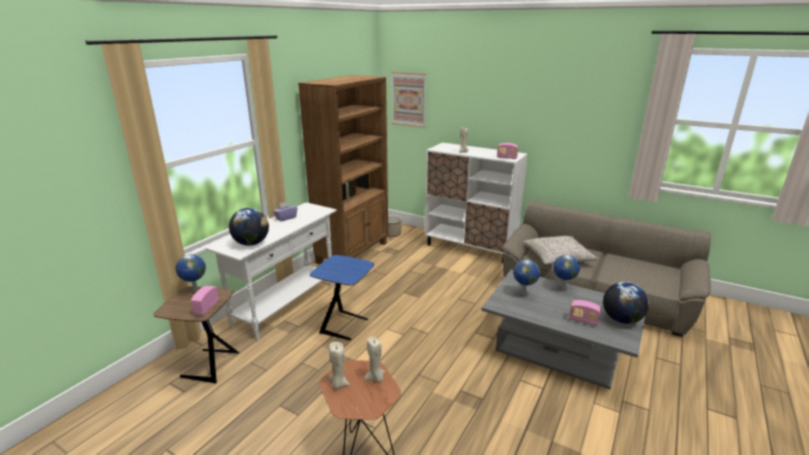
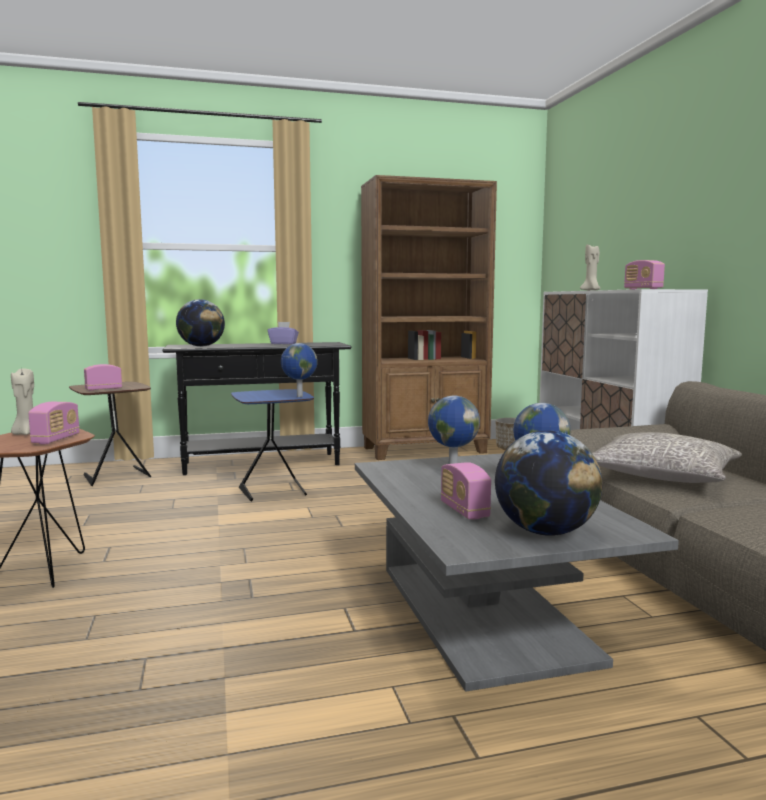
camera: 45 degrees right, 15 degrees down
(195, 291) = (129, 383): globe -> globe (298, 396)
(286, 305) = (262, 464): white console table -> black console table
(375, 378) = (56, 439): beige candle -> radio
(409, 99) = (568, 230): picture -> none

